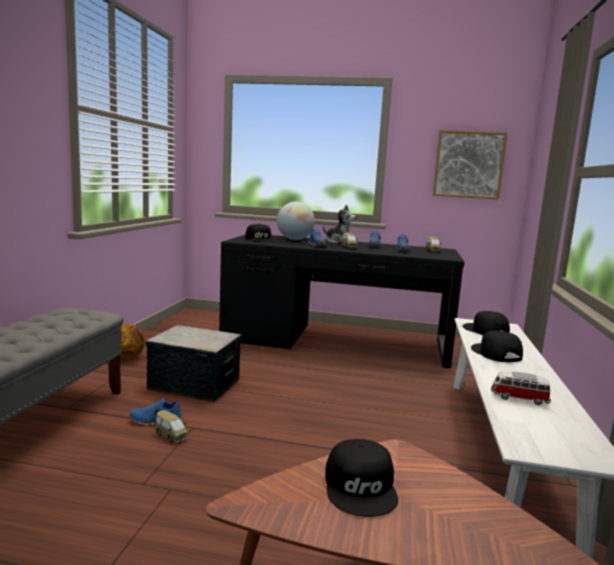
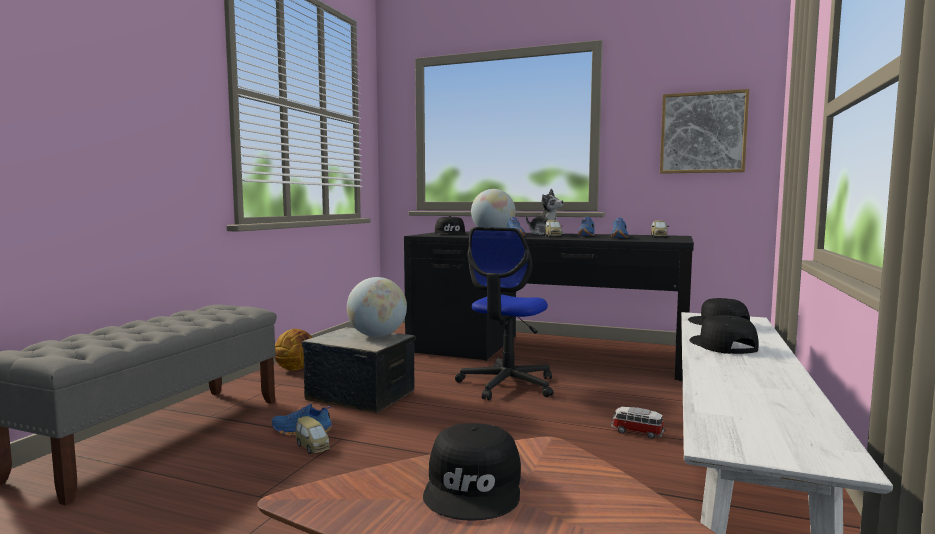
camera: 10 degrees right, 5 degrees down
(210, 335) = (377, 336): none -> globe
(313, 373) = (507, 385): none -> office chair
(519, 398) = (735, 391): toy car -> toy car (636, 432)

